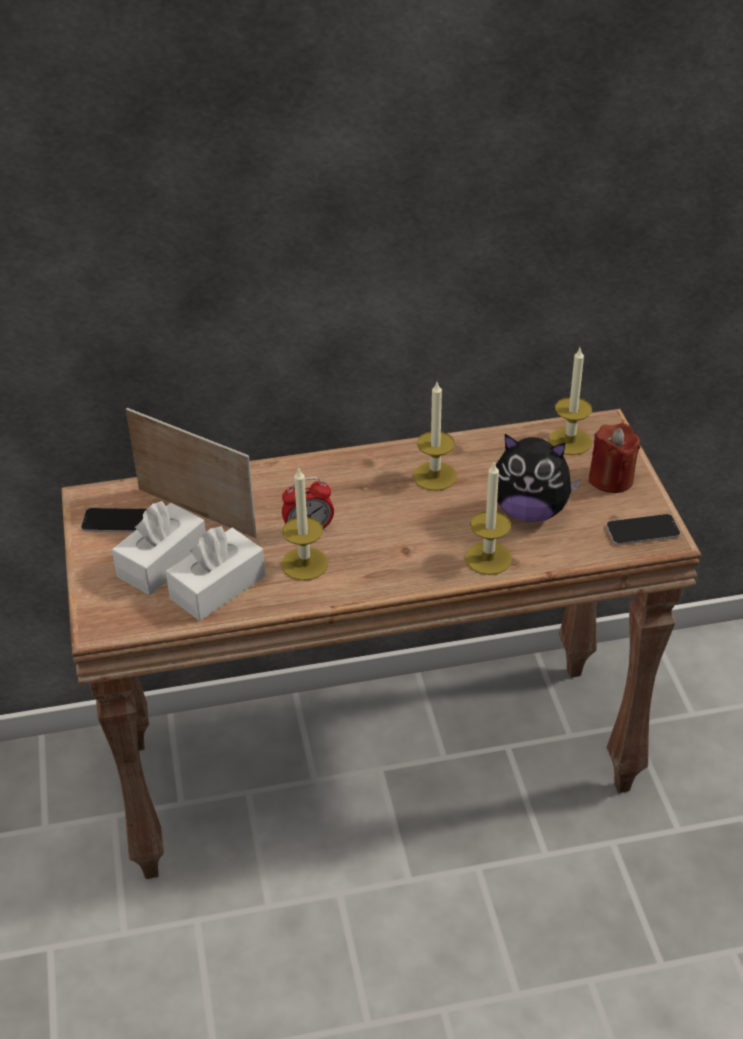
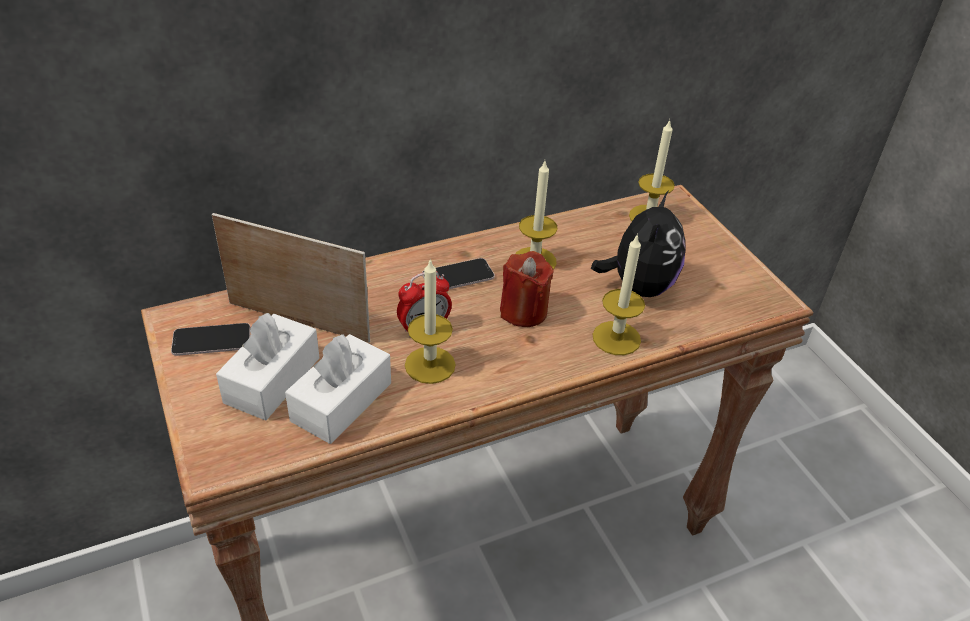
camera: 15 degrees left, 0 degrees up
(530, 511) = (638, 286): plush toy -> plush toy turned 75 degrees counterclockwise
(611, 479) = (701, 248): red candle -> red candle (523, 311)
(642, 530) = (751, 295): phone -> phone (458, 276)

